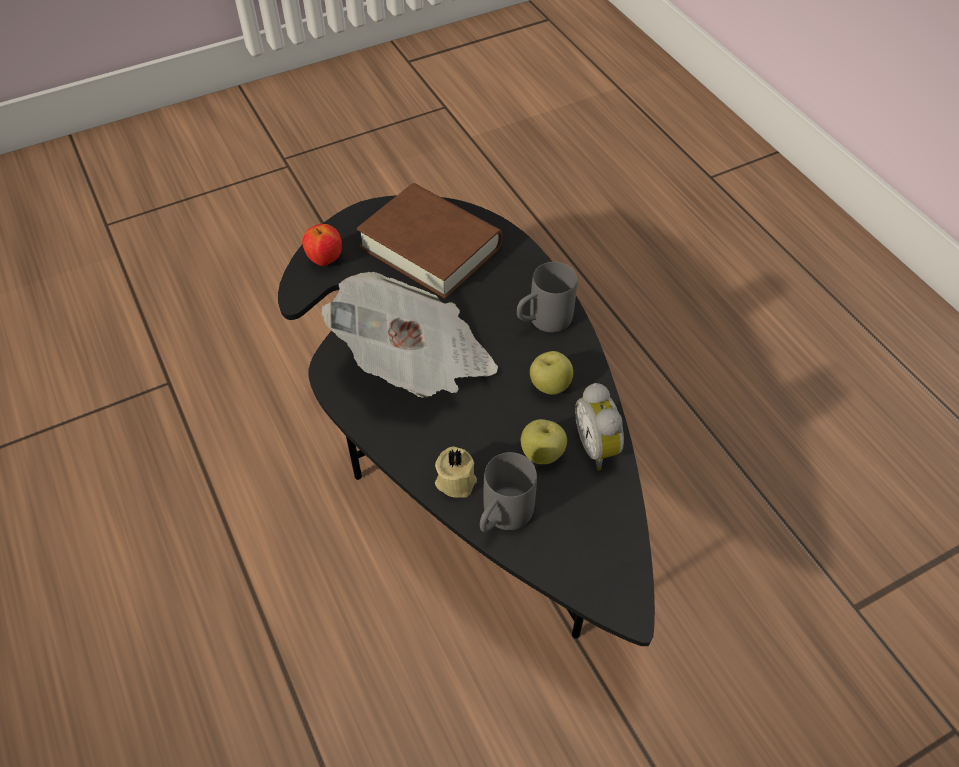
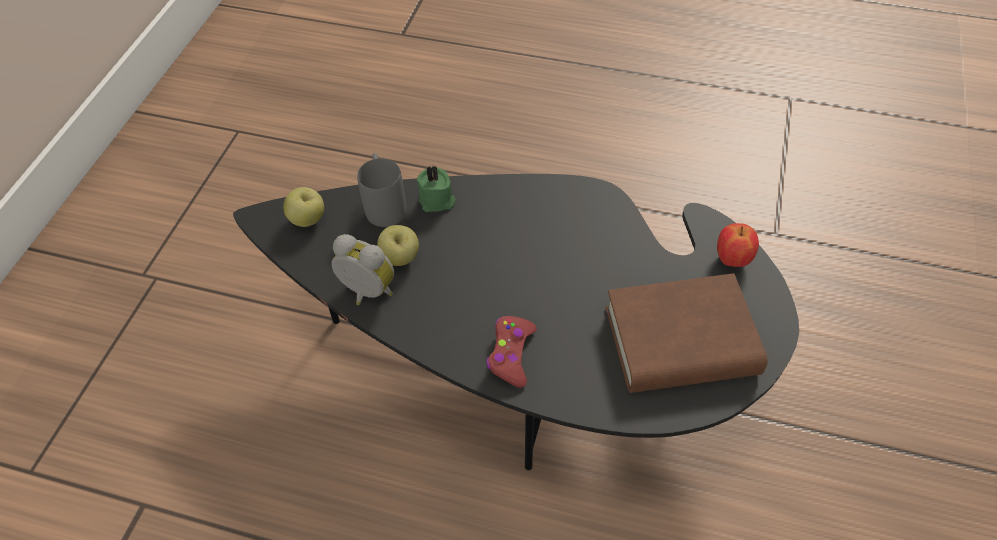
camera: 135 degrees right, 0 degrees up
(416, 362) = (557, 245): newspaper -> none
(455, 480) = (437, 201): beige candle -> green candle
(542, 321) = (511, 355): grey mug -> red game controller
(549, 385) = (446, 307): apple -> apple (308, 220)

